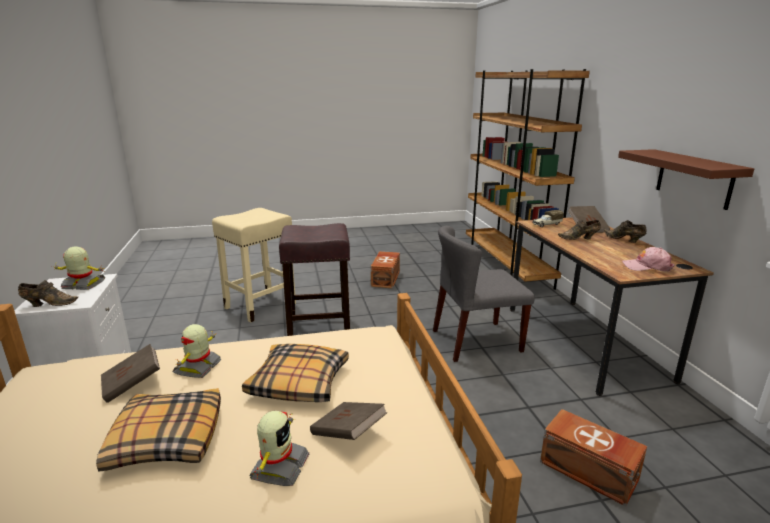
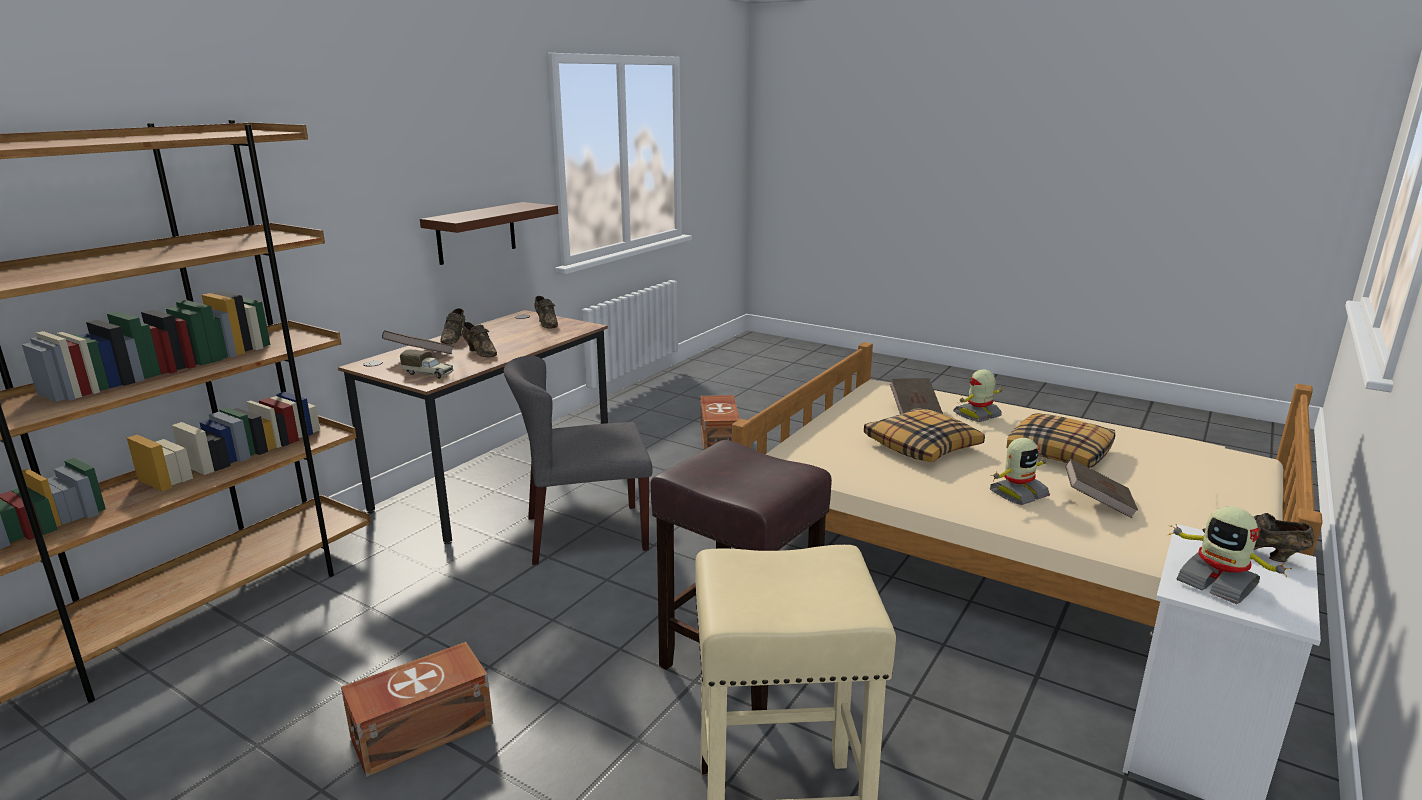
camera: 135 degrees left, 0 degrees up
(476, 341) = (585, 533): grey chair -> grey chair turned 135 degrees clockwise
(647, 266) = (546, 323): pink cap -> brown shoe

